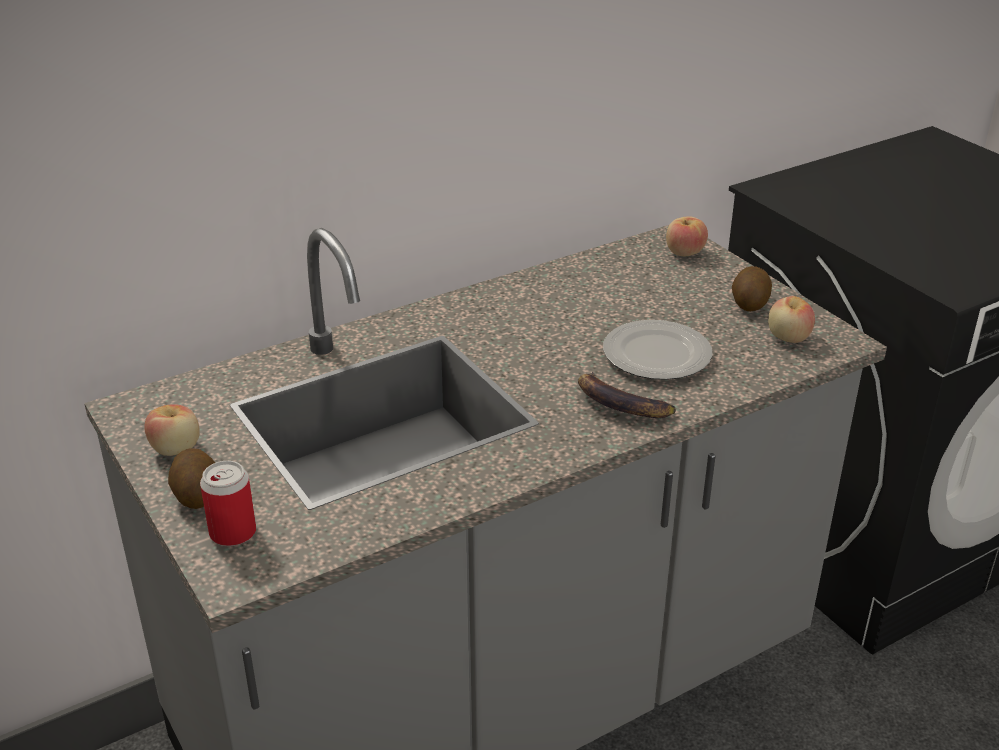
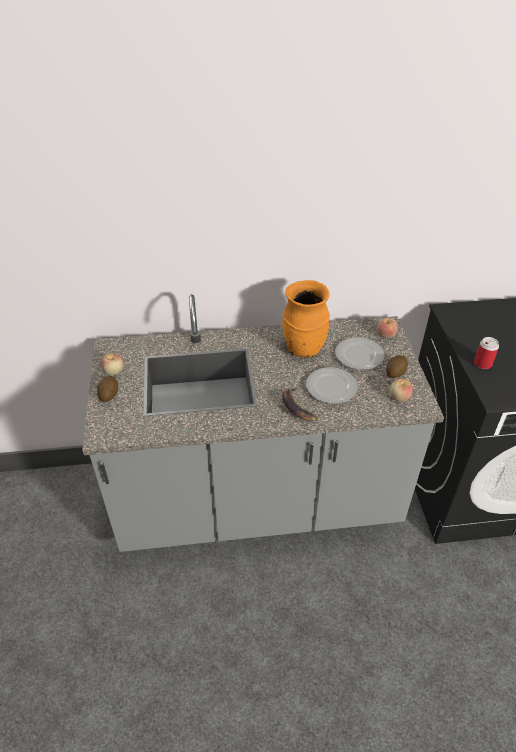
camera: 25 degrees right, 10 degrees up
(233, 532) = (111, 416): can -> can (482, 364)
(552, 308) = (303, 348): none -> orange vase
(664, 294) = (358, 355): none -> plate

